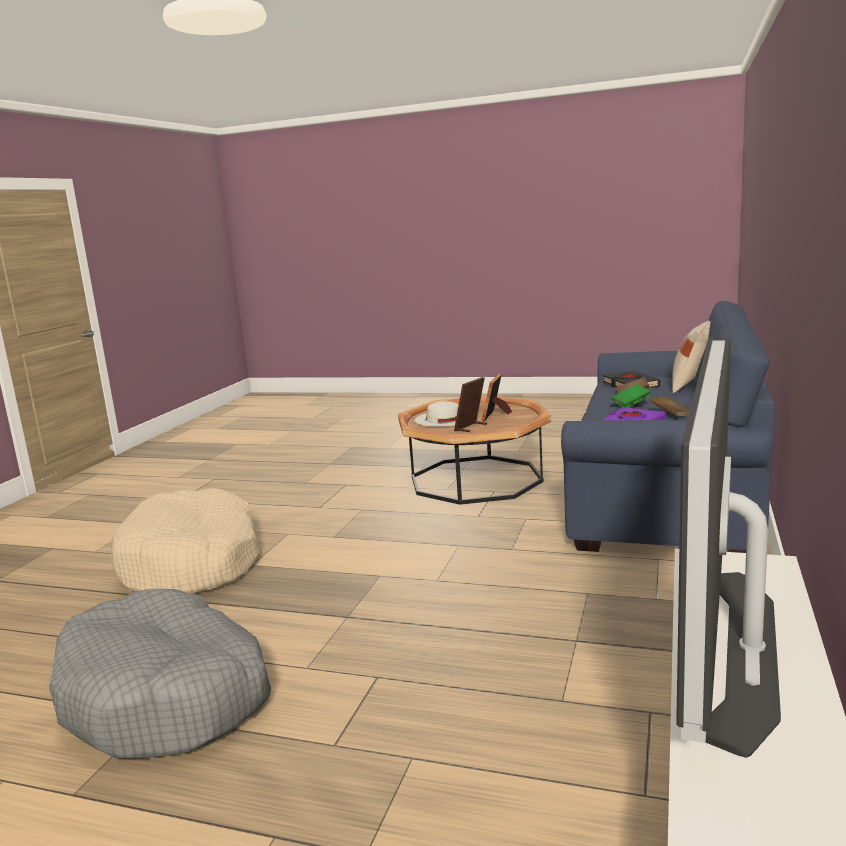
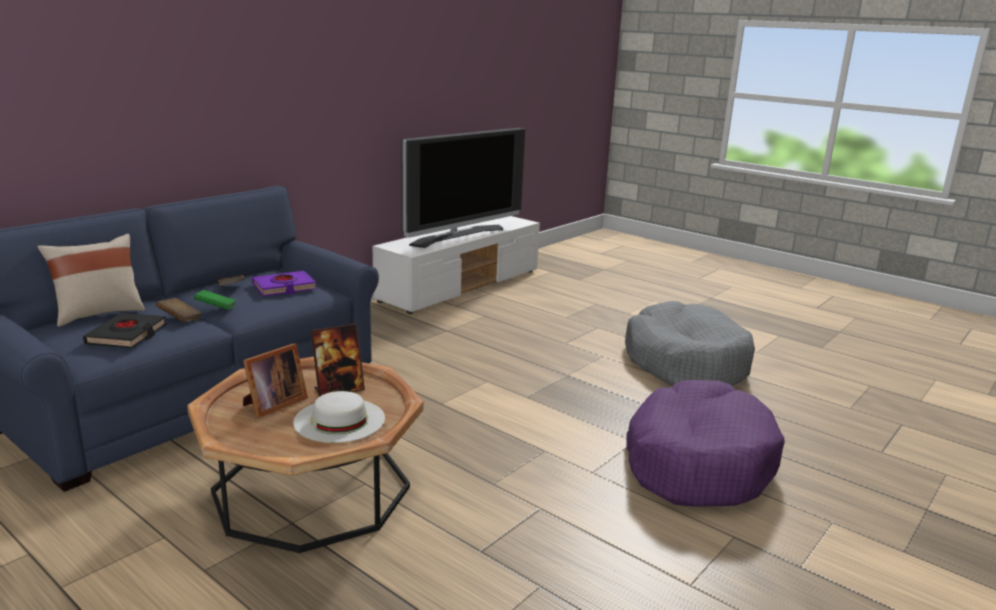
camera: 160 degrees left, 5 degrees up
(192, 563) = (697, 462): beige dog bed -> purple dog bed

